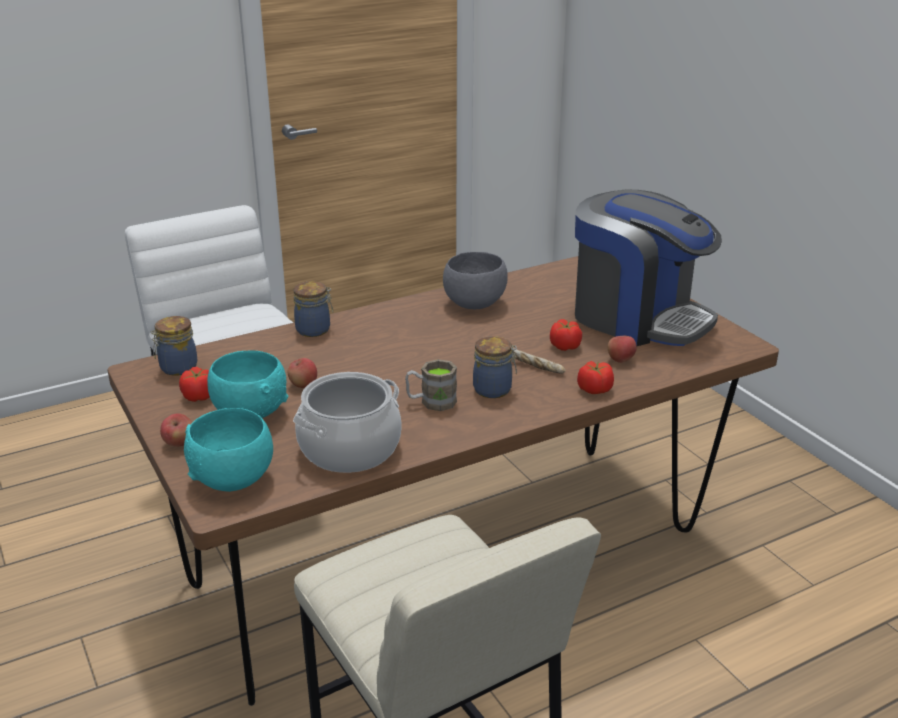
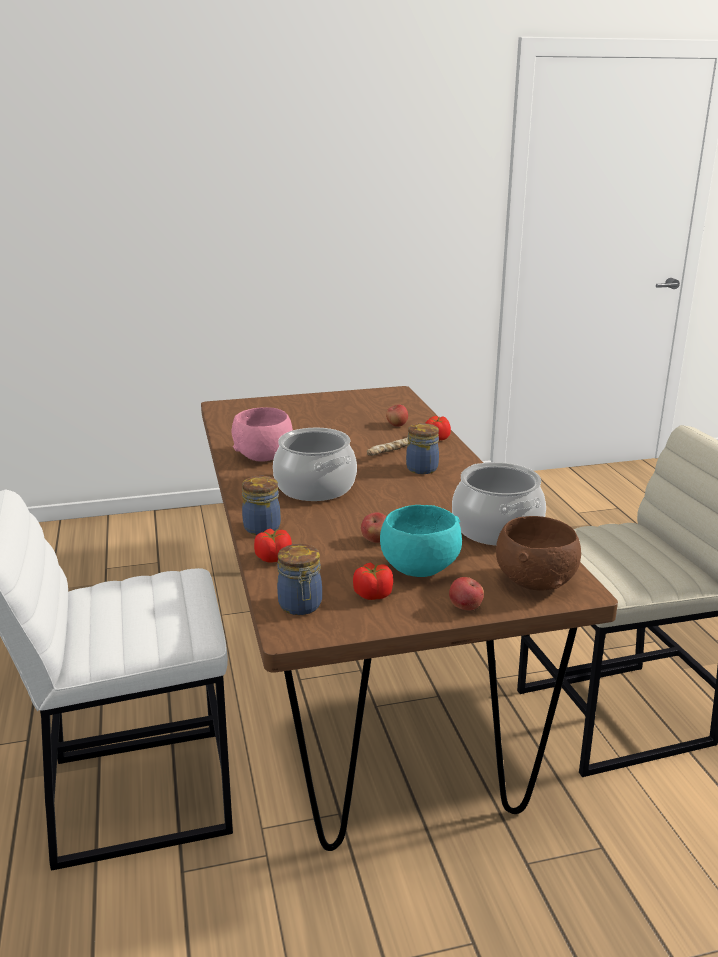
camera: 75 degrees left, 5 degrees down
(234, 479) = (536, 582): turquoise bowl -> brown bowl
(412, 340) = (316, 487): none -> cooking pot
(431, 402) = (432, 491): brown mug -> none
(474, 304) = (264, 456): grey bowl -> pink bowl
(565, 346) = (365, 437): tomato -> tomato (273, 558)
(638, 318) = (335, 410): coffee machine -> none

